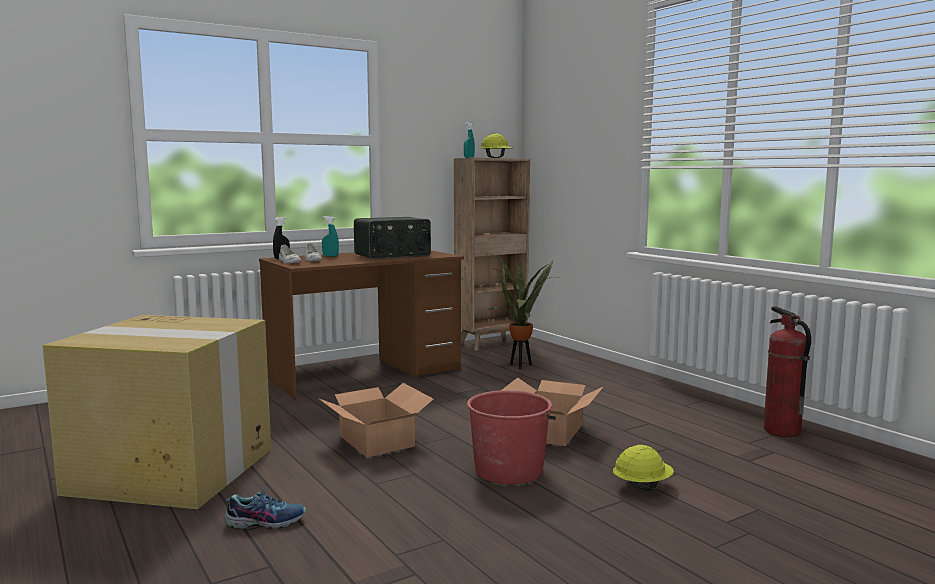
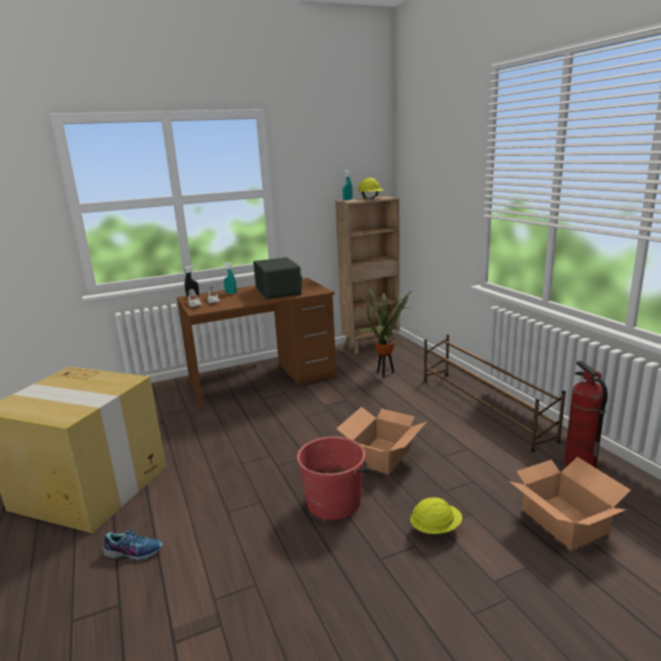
camera: 10 degrees right, 10 degrees up
(377, 440) = (245, 460): cardboard box -> cardboard box (564, 520)
(393, 255) = (279, 291): radio -> radio turned 90 degrees counterclockwise
(653, 391) = (483, 408): none -> brown shoe rack

